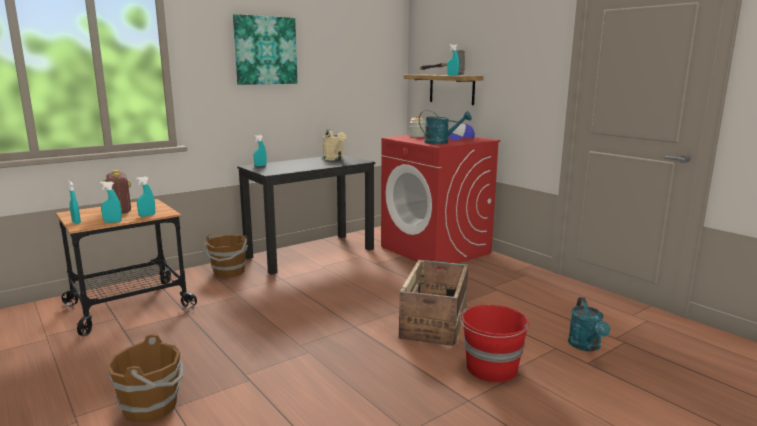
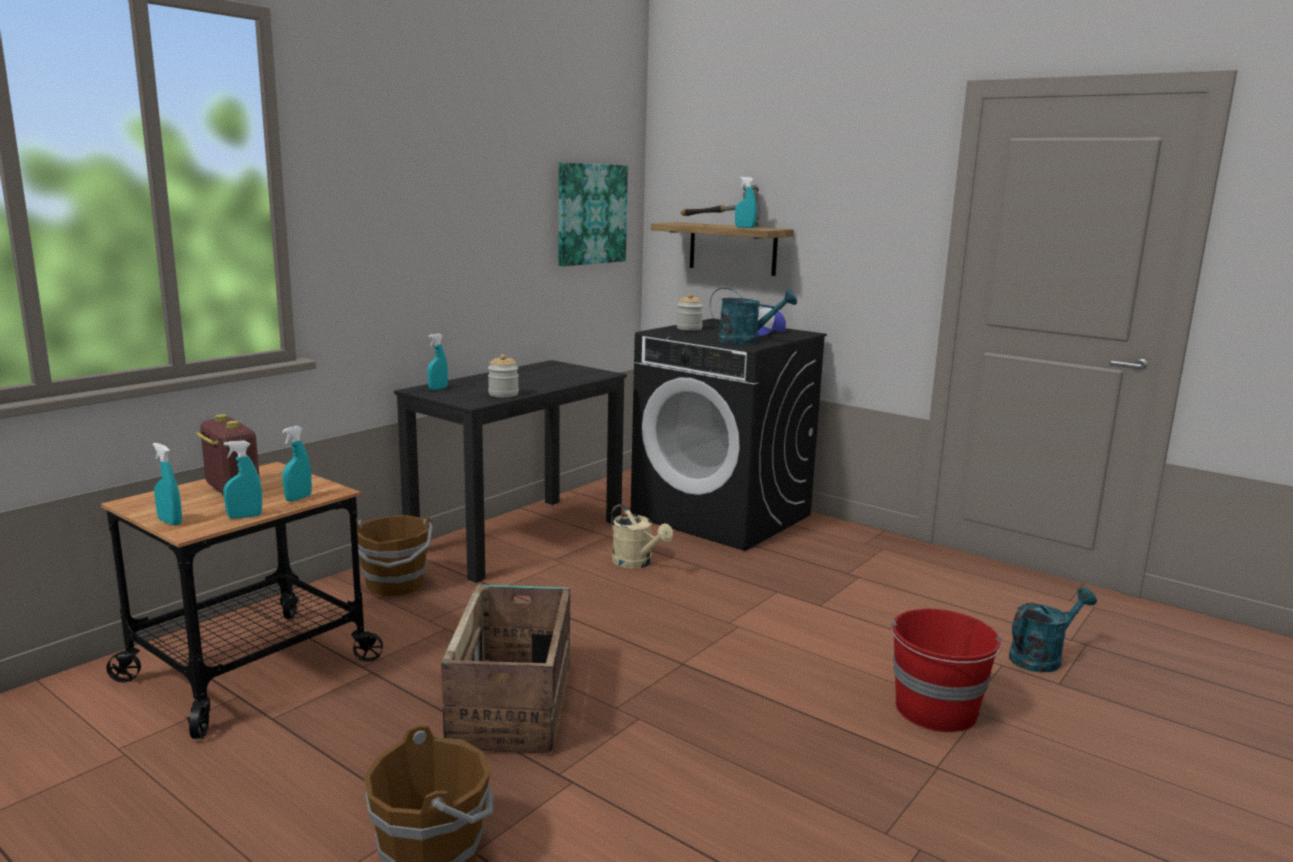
camera: 15 degrees left, 0 degrees up
(265, 50) = (438, 182): picture -> picture (591, 214)
(292, 169) = (503, 394): none -> jar
(334, 159) = (552, 370): beige watering can -> beige watering can (637, 563)
(435, 321) = (803, 641): crate -> crate (514, 702)
(436, 250) = (722, 516): red washing machine -> black washing machine
(586, 346) = (1041, 657): turquoise watering can -> turquoise watering can turned 105 degrees counterclockwise

